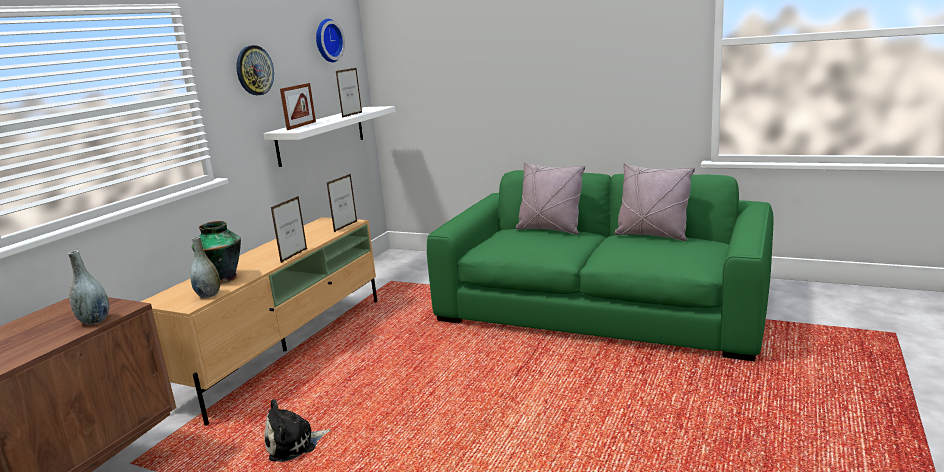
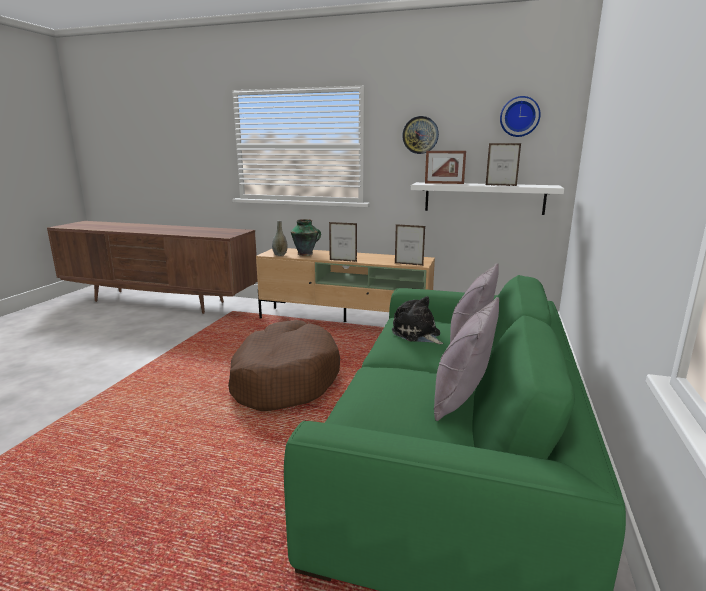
camera: 80 degrees right, 0 degrees up
(94, 321) = (213, 235): grey vase -> none
(294, 444) = (232, 341): plush toy -> plush toy (417, 334)
(454, 386) = (284, 379): none -> brown dog bed

